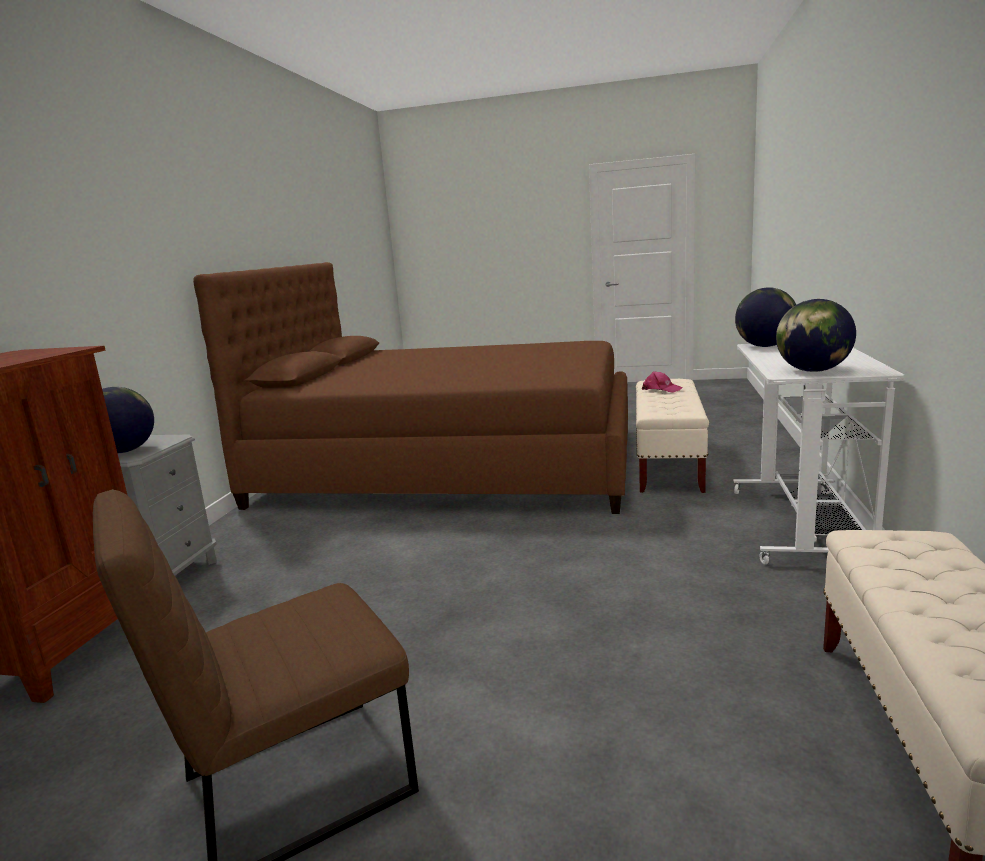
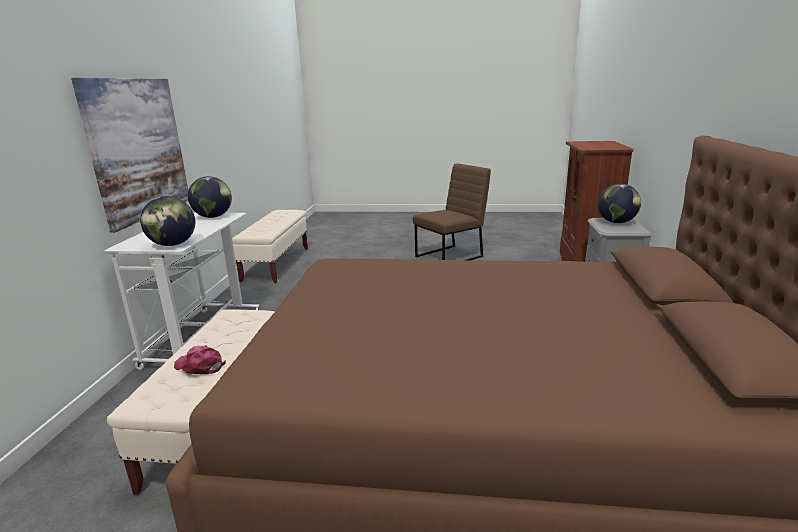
camera: 175 degrees right, 5 degrees up
(891, 236) = (138, 149): none -> picture

